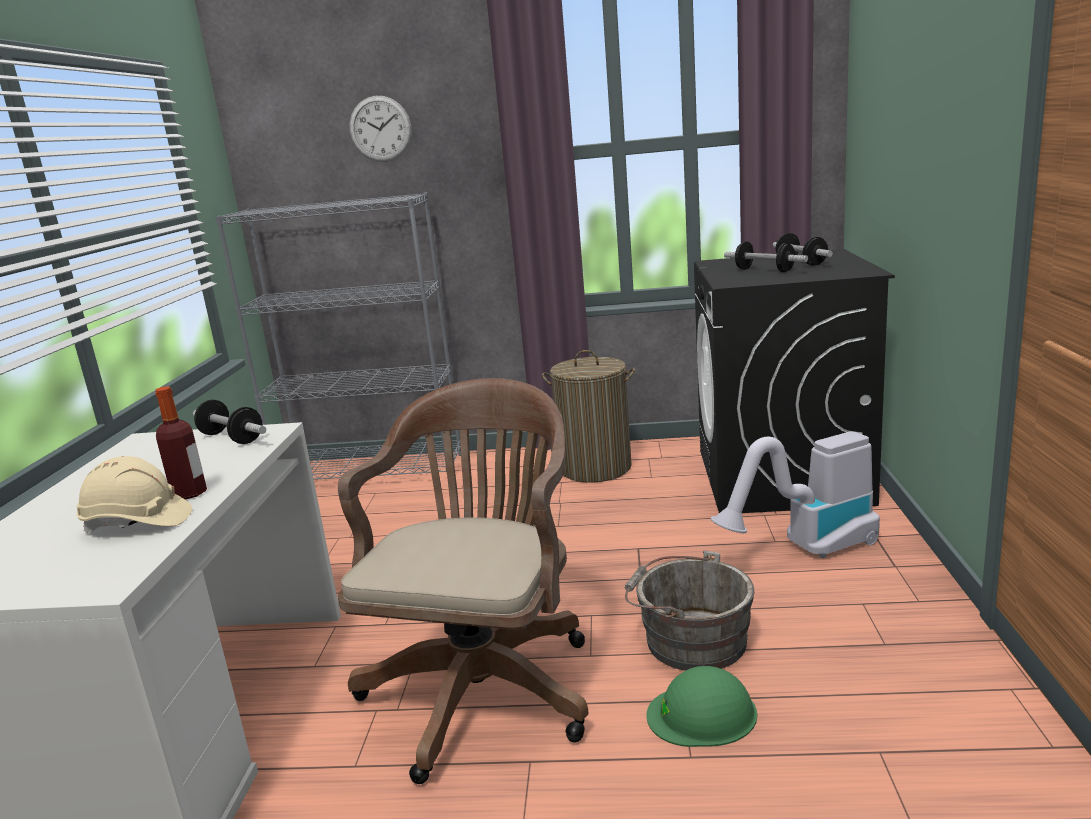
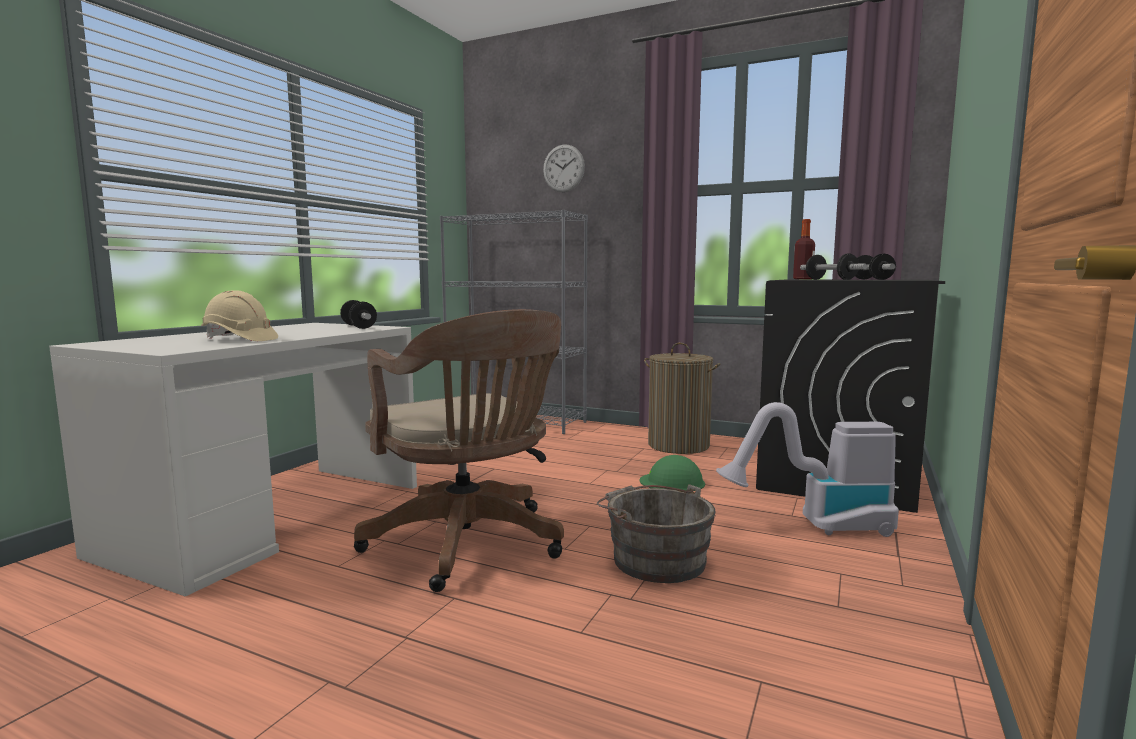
camera: 20 degrees right, 10 degrees down
(189, 493) = (289, 336): bottle -> bottle (803, 279)
(484, 684) = (470, 545): brown office chair -> brown office chair turned 105 degrees clockwise
(702, 714) = (618, 608): green hard hat -> green hard hat (672, 482)

